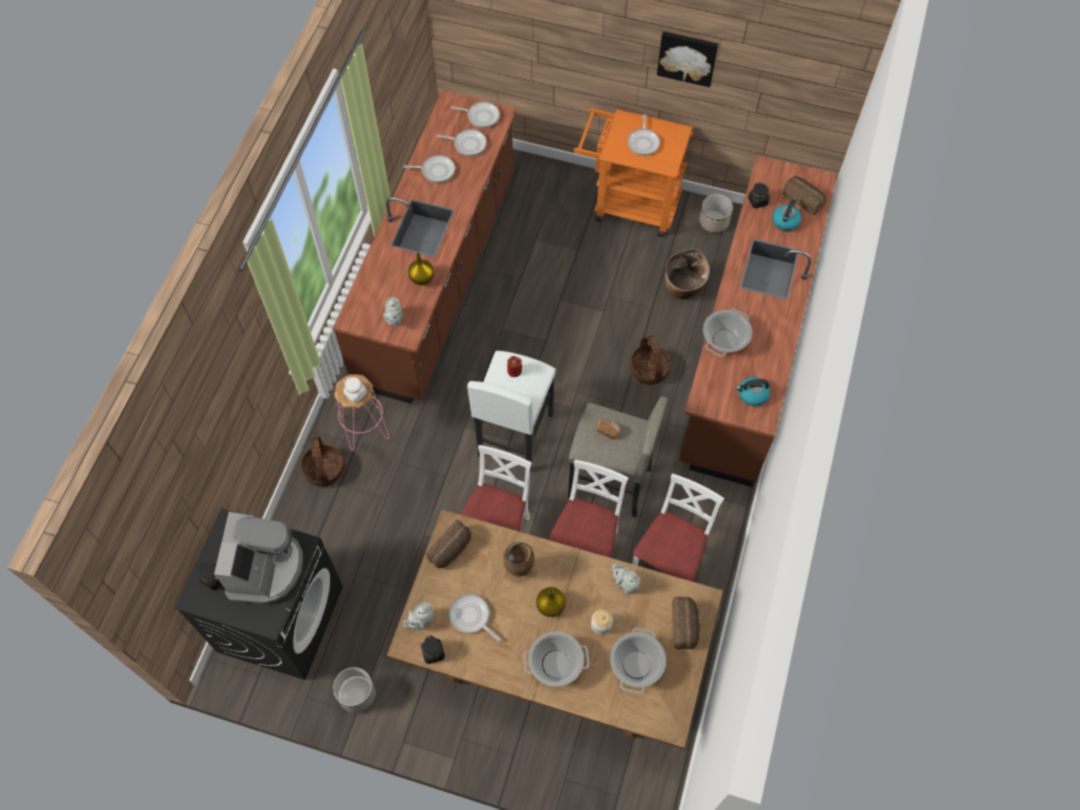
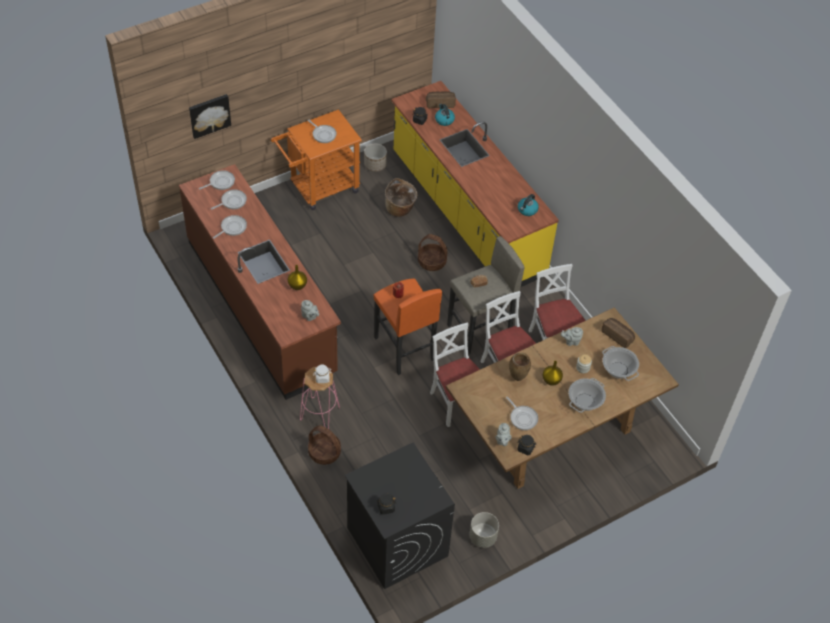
camera: 50 degrees left, 10 degrees down
(265, 568) = (405, 479): coffee machine -> none
(451, 550) = (475, 398): bread -> none
(471, 617) = (522, 417): frying pan -> frying pan turned 120 degrees counterclockwise
(514, 435) = (404, 349): white stool -> orange stool
(687, 57) = (326, 63): picture -> picture (209, 115)
(724, 340) = (485, 196): cooking pot -> none
(745, 348) = (466, 214): brown counter -> yellow counter

